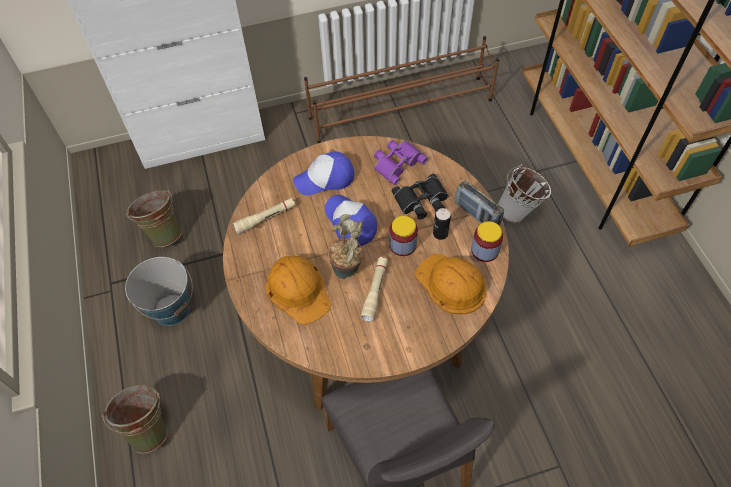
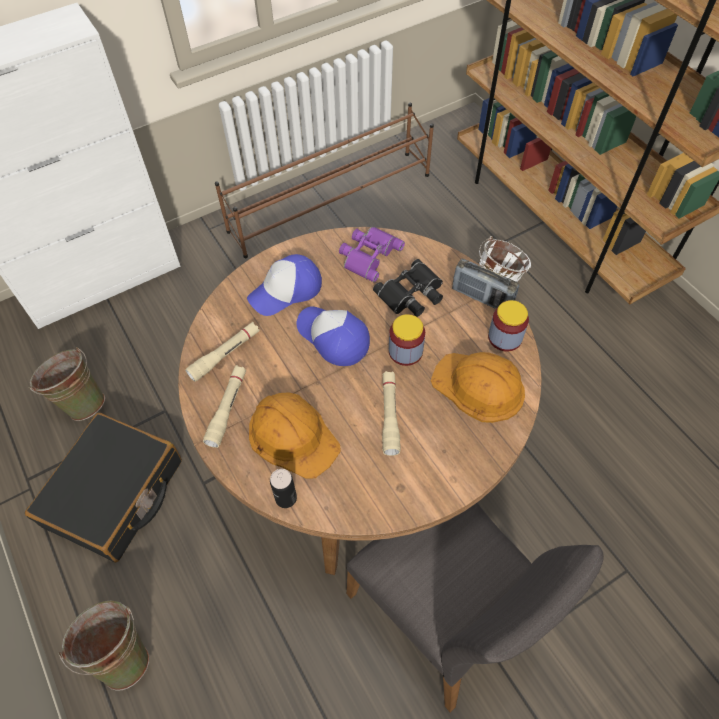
camera: 15 degrees left, 0 degrees up
(171, 309) = (115, 494): bucket -> black suitcase
(256, 259) = (227, 409): none -> beige flashlight
(348, 269) = (348, 396): potted plant -> none
(440, 234) = (446, 329): can -> can (286, 498)

